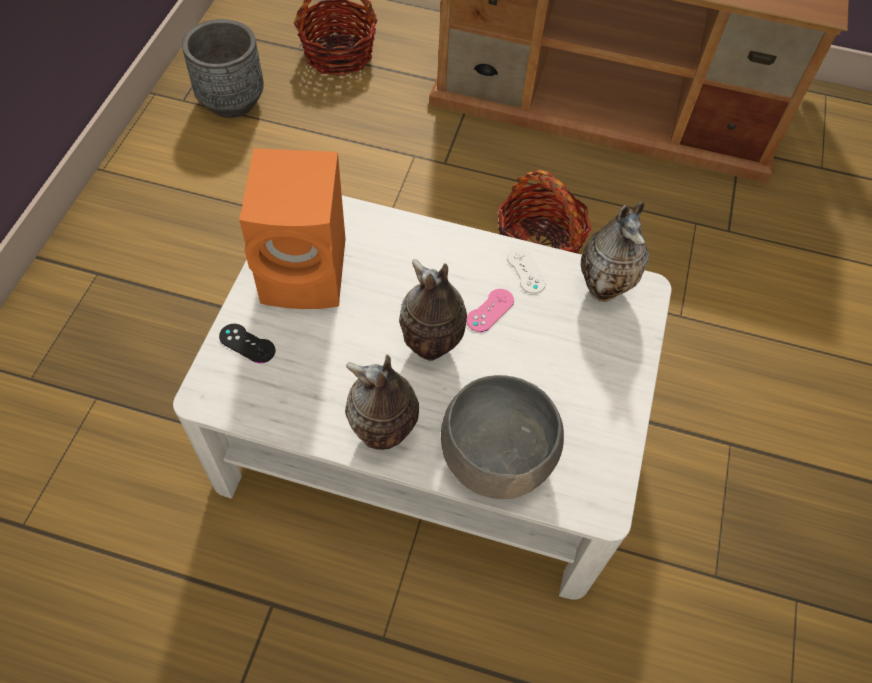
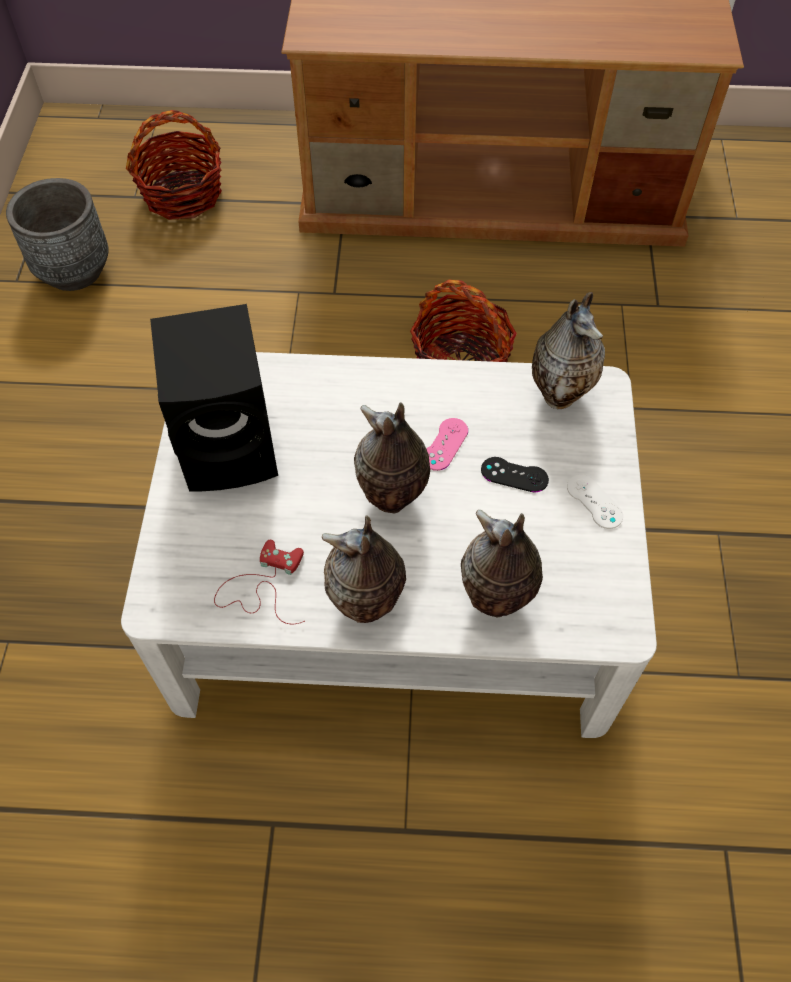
camera: 10 degrees left, 0 degrees up
(247, 343) = (187, 539): black game controller -> black game controller (514, 475)
(299, 397) = (262, 586): none -> red game controller
(308, 272) = (233, 445): orange speaker -> black speaker
(496, 456) = (495, 601): grey bowl -> vase
(525, 270) = (471, 392): white game controller -> white game controller (594, 501)

